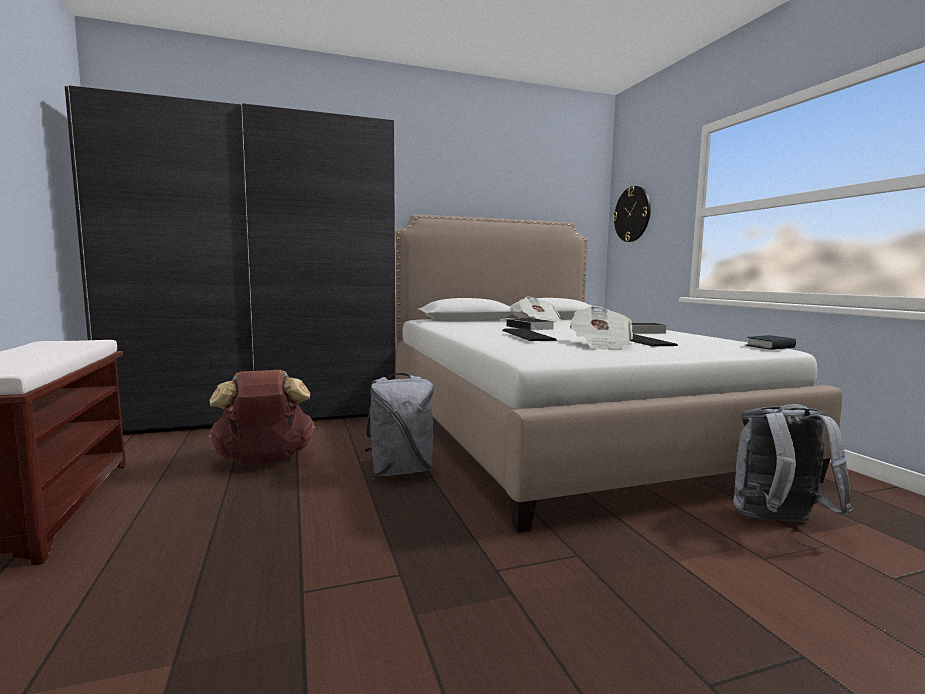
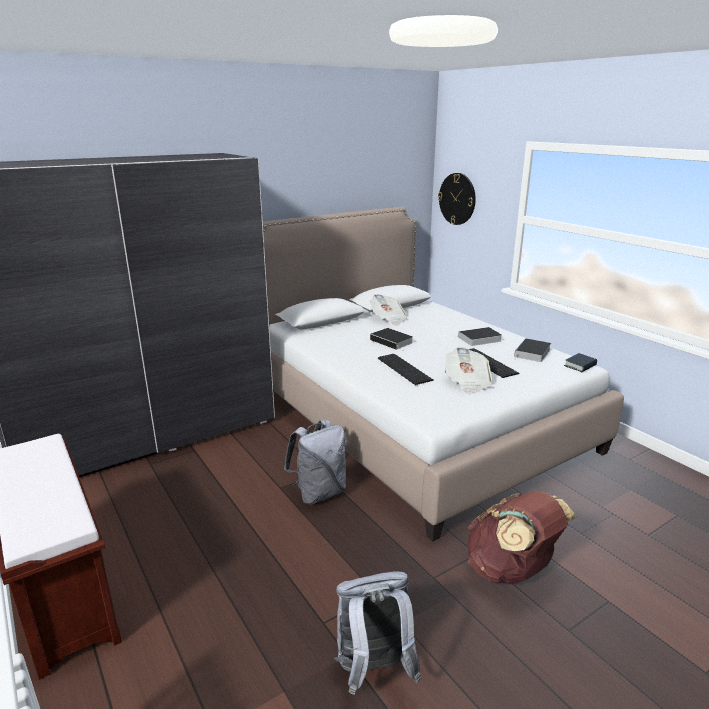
camera: 15 degrees left, 15 degrees up
(264, 461) = (201, 501): brown backpack -> brown backpack (511, 570)
(704, 339) = (532, 353): none -> book
(778, 523) = (585, 500): grey backpack -> grey backpack (373, 670)

